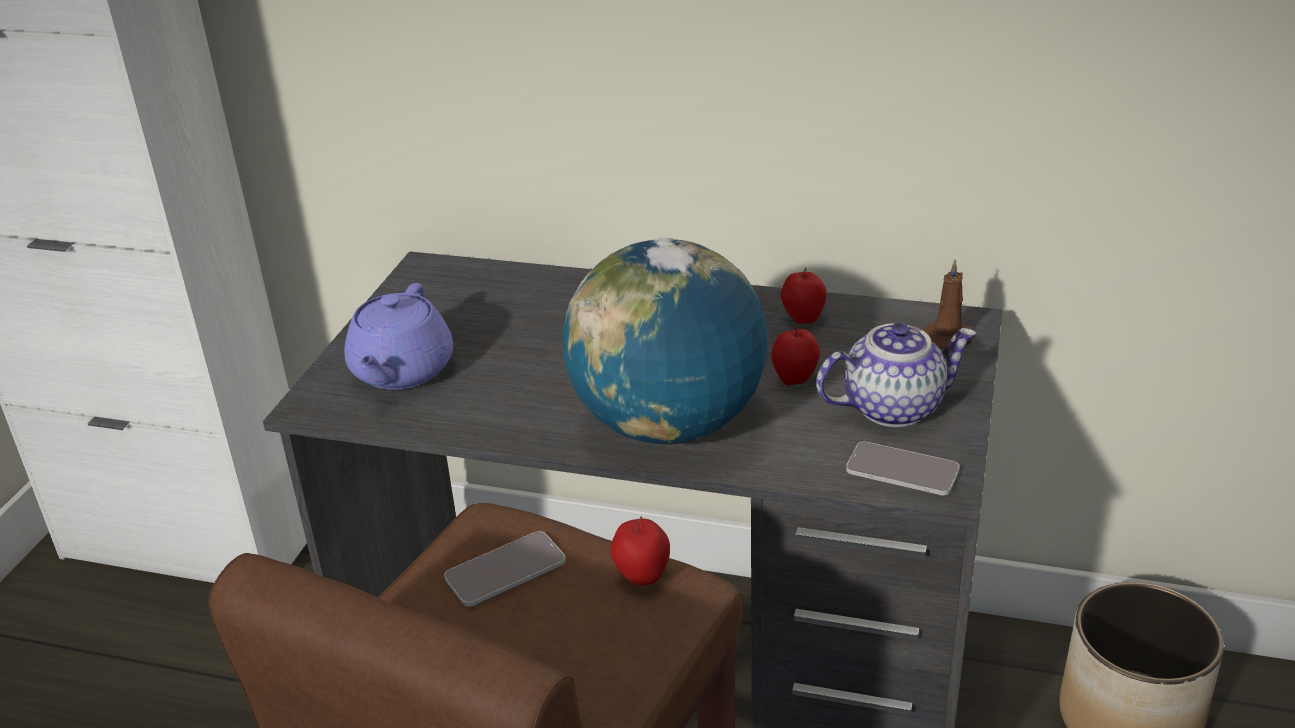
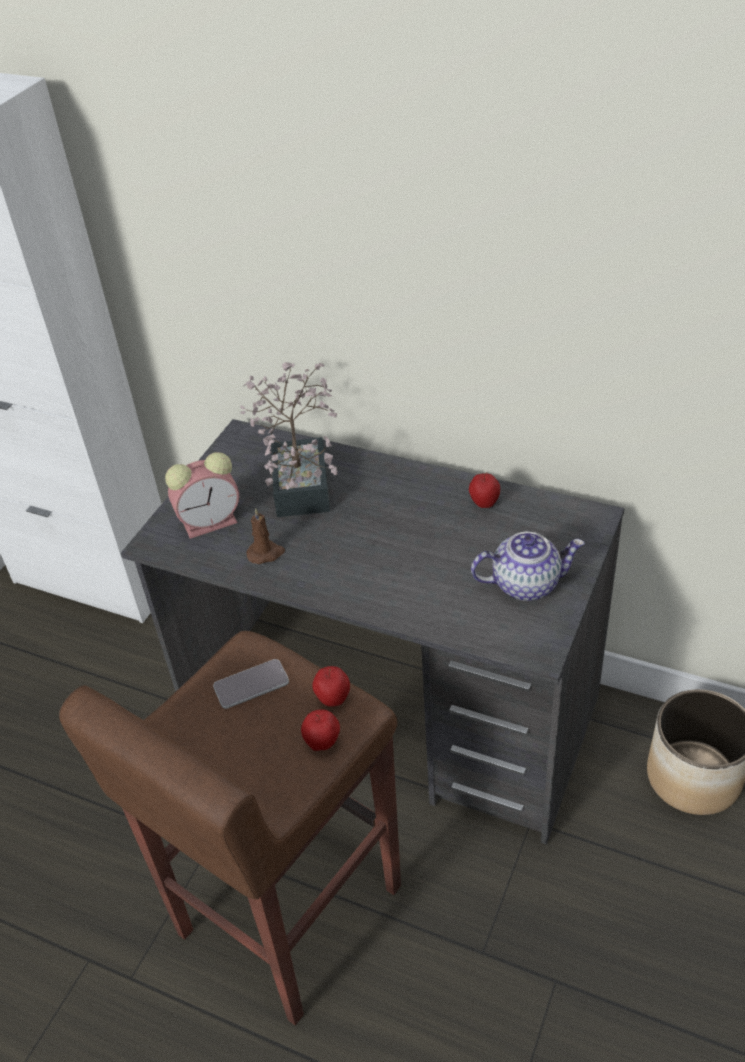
camera: 10 degrees right, 10 degrees up
(401, 371) = (212, 521): purple teapot -> alarm clock
(529, 312) = (302, 480): none -> potted plant
(669, 425) = (375, 583): globe -> none
(795, 380) = (466, 554): apple -> apple (323, 744)
(902, 470) = (518, 636): phone -> none
(949, 338) = (580, 529): brown candle -> brown candle (266, 553)

